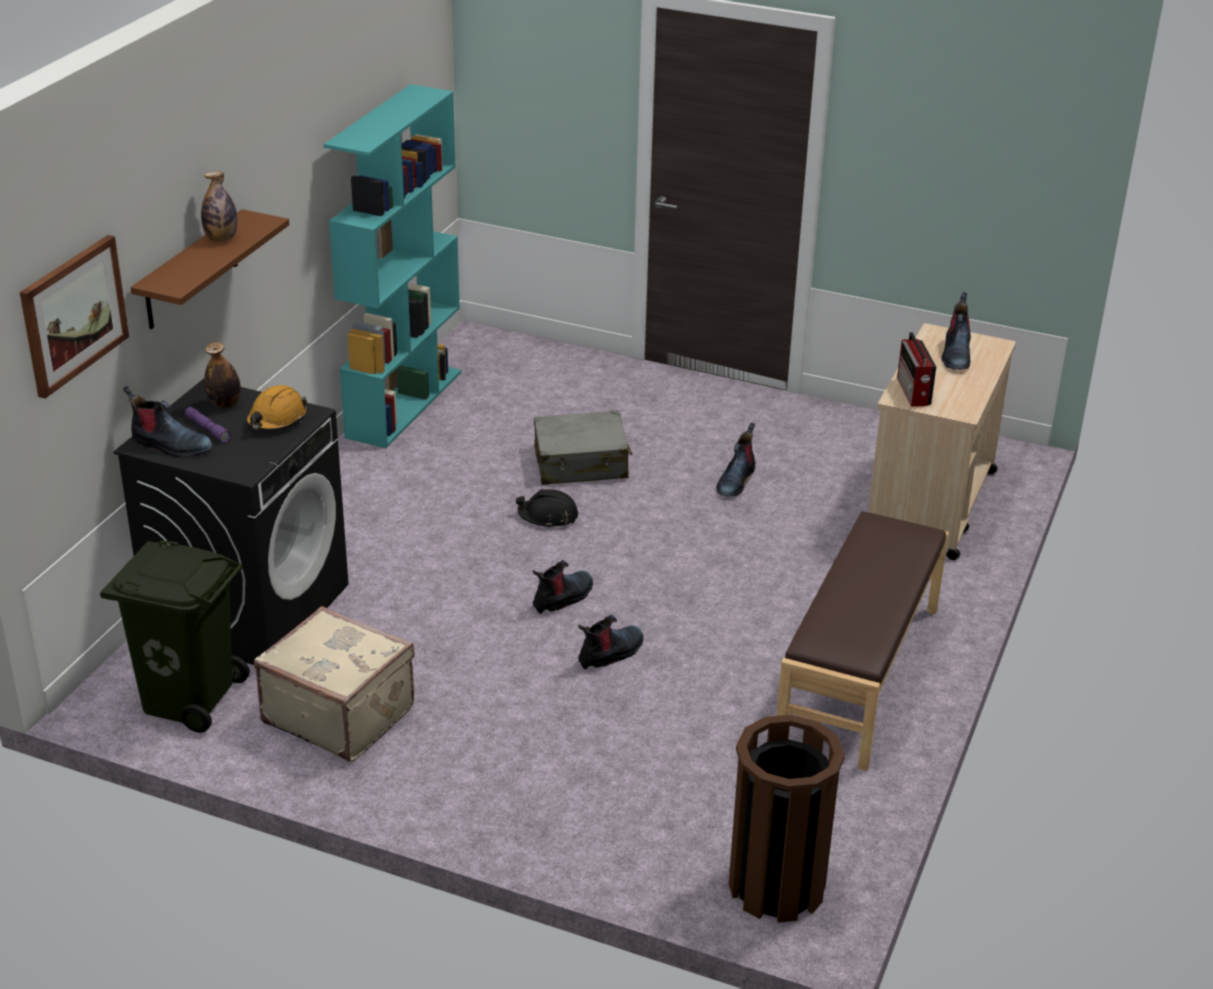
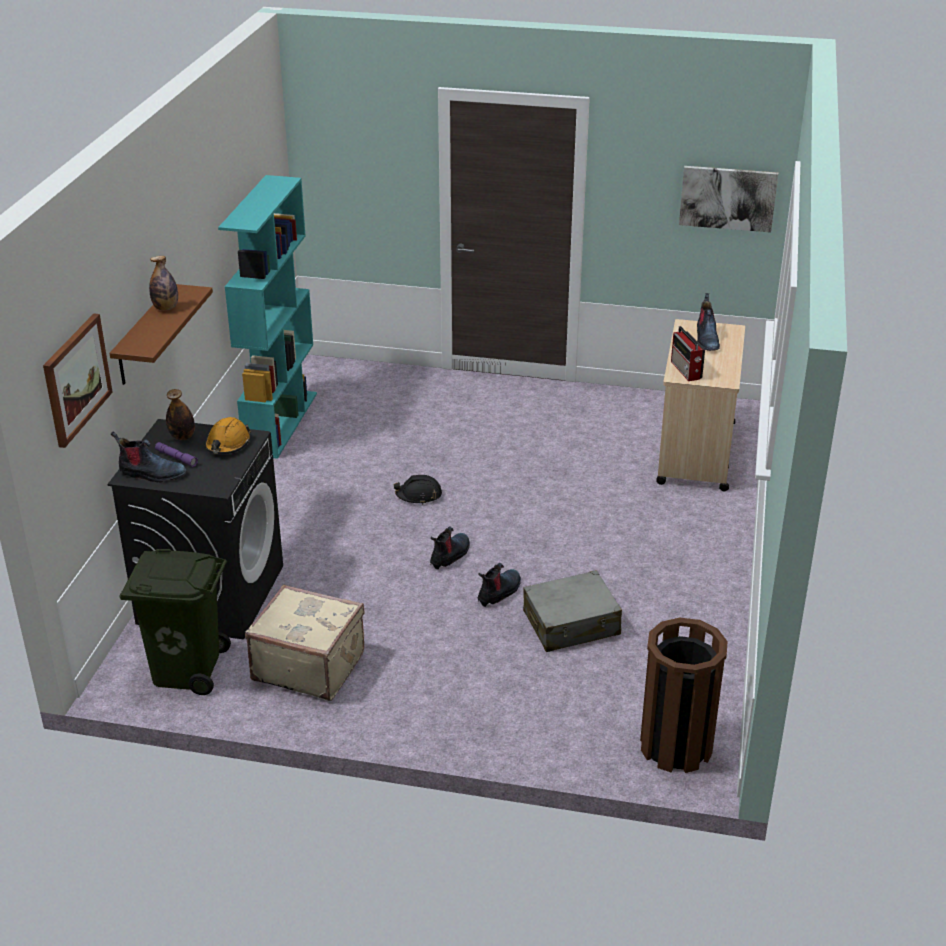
camera: 10 degrees left, 0 degrees up
(581, 463) = (430, 452): grey suitcase -> grey suitcase (571, 624)
(735, 480) = (549, 452): boot -> none
(861, 674) = (686, 583): brown bench -> none
(1010, 167) = (728, 198): none -> picture

